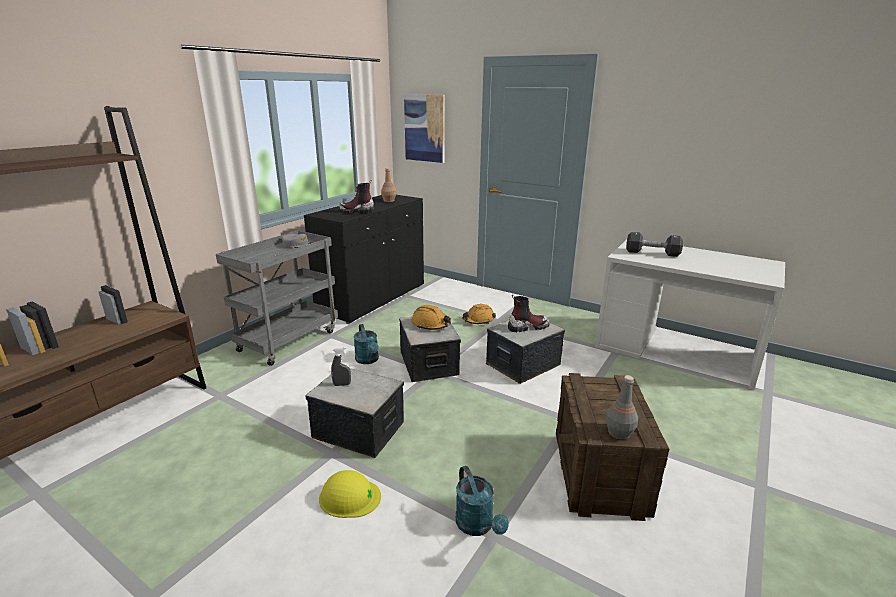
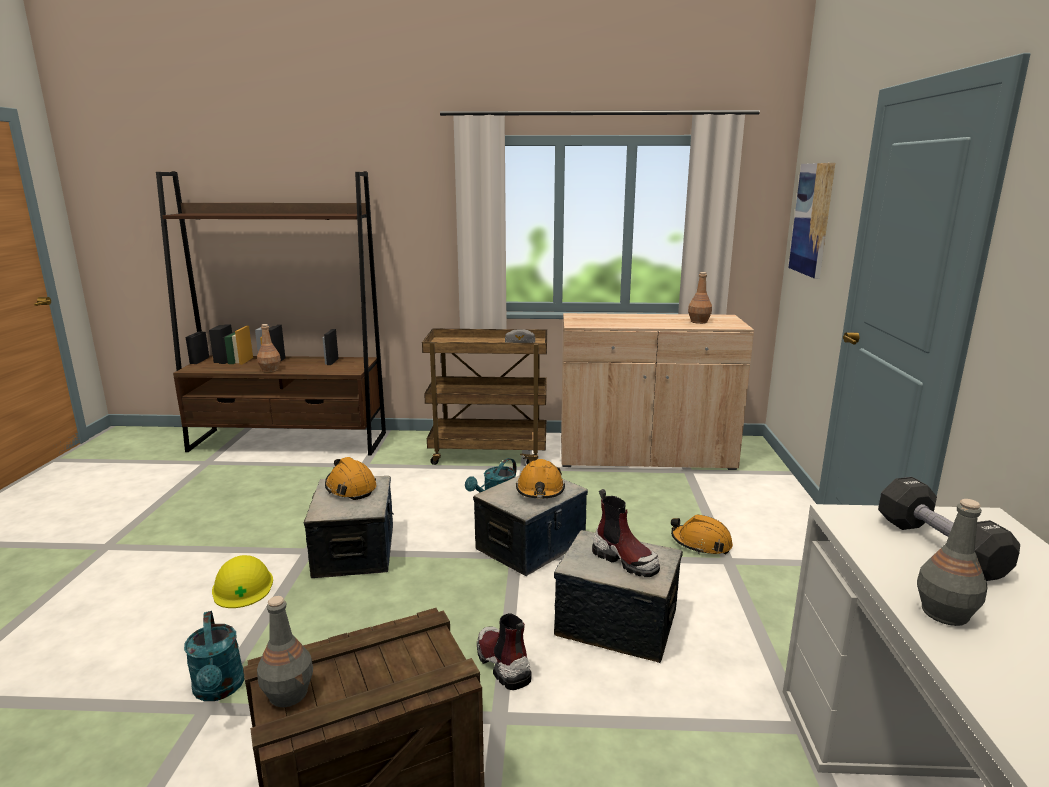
camera: 60 degrees right, 5 degrees down
(74, 351) = (270, 370): none -> brown bottle
(289, 340) = (489, 453): grey cart -> brown cart
(342, 384) = (350, 488): grey spray bottle -> orange hard hat
(357, 211) = (619, 322): boot -> boot (502, 664)
(373, 298) = (645, 456): black cabinet -> beige cabinet
(478, 526) = (219, 690): turquoise watering can -> turquoise watering can turned 60 degrees counterclockwise
(694, 266) = (944, 613): none -> grey bottle

